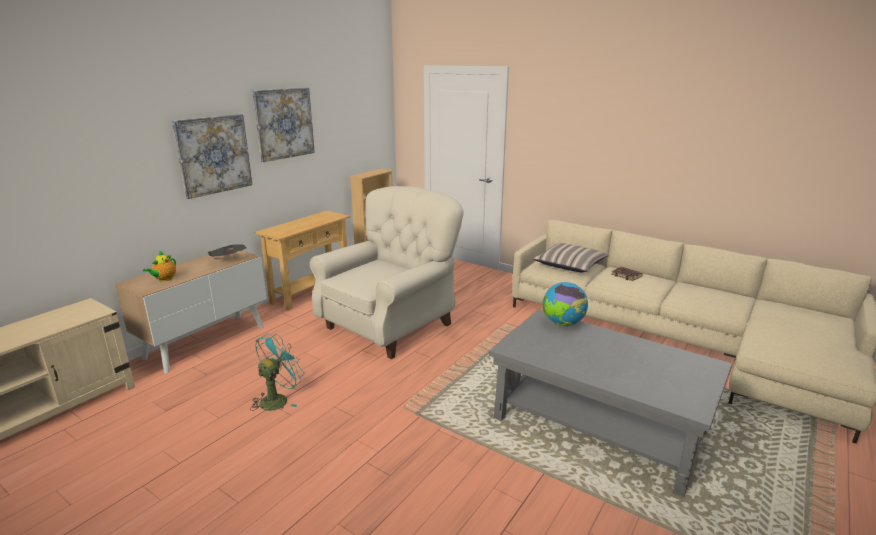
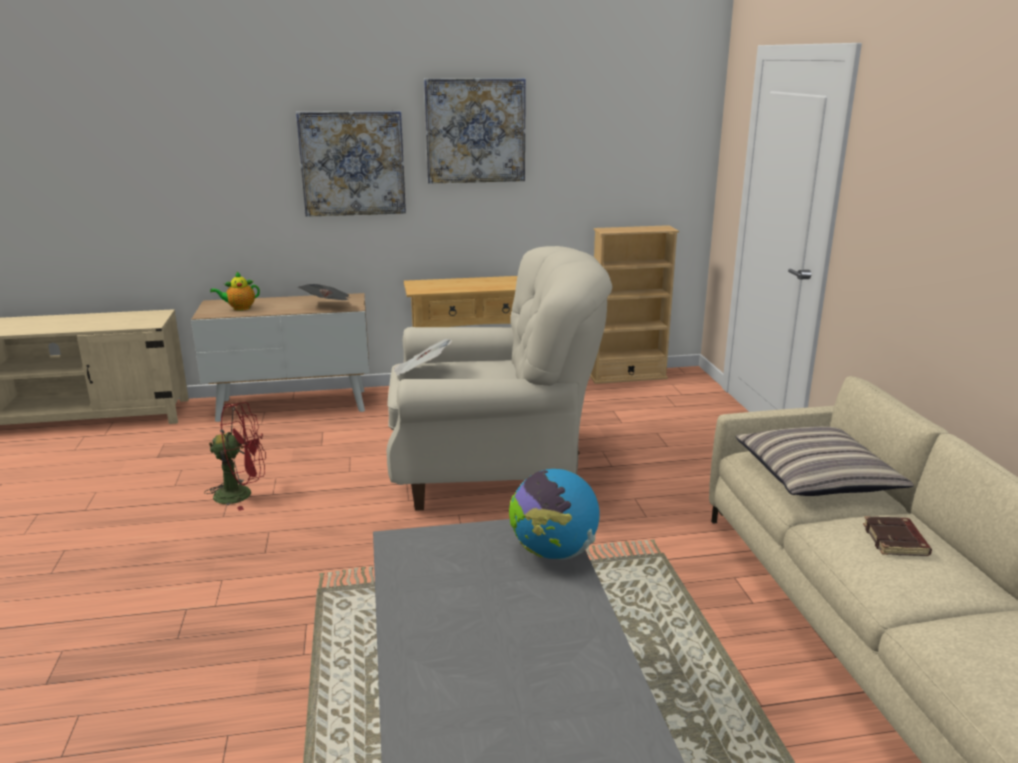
camera: 45 degrees right, 0 degrees up
(278, 399) = (242, 494): turquoise fan -> red fan
(350, 279) = (421, 373): none -> newspaper

